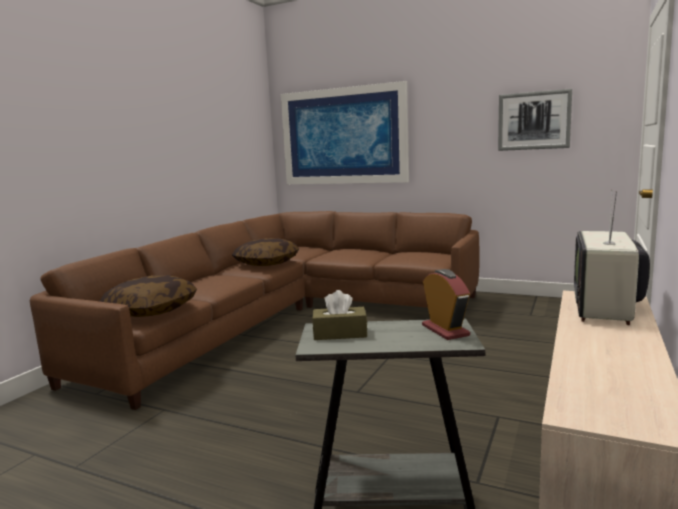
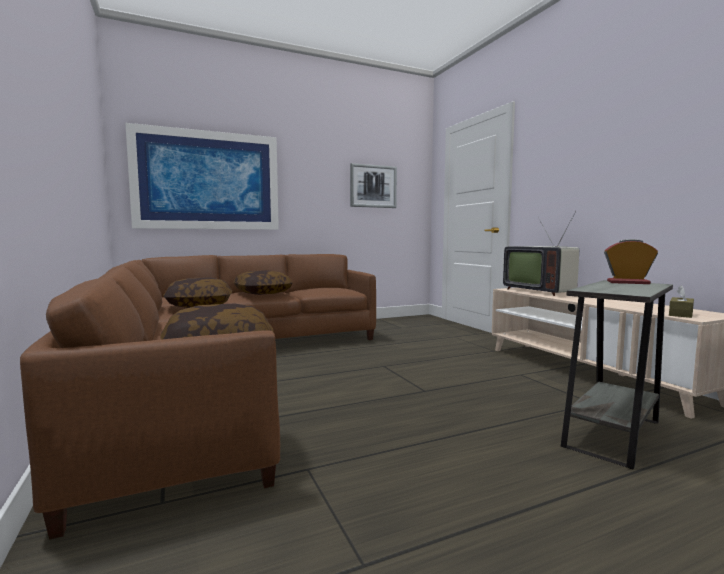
camera: 50 degrees left, 5 degrees down
(340, 334) = (609, 289): brown tissue box -> brown tissue box (680, 314)
(350, 253) = (262, 293): none -> pillow

